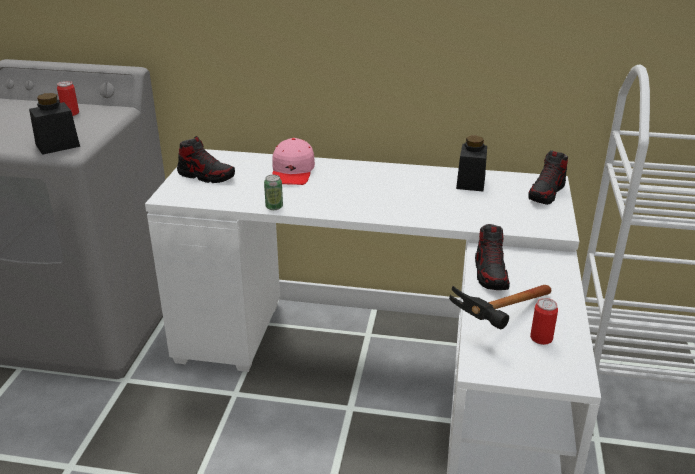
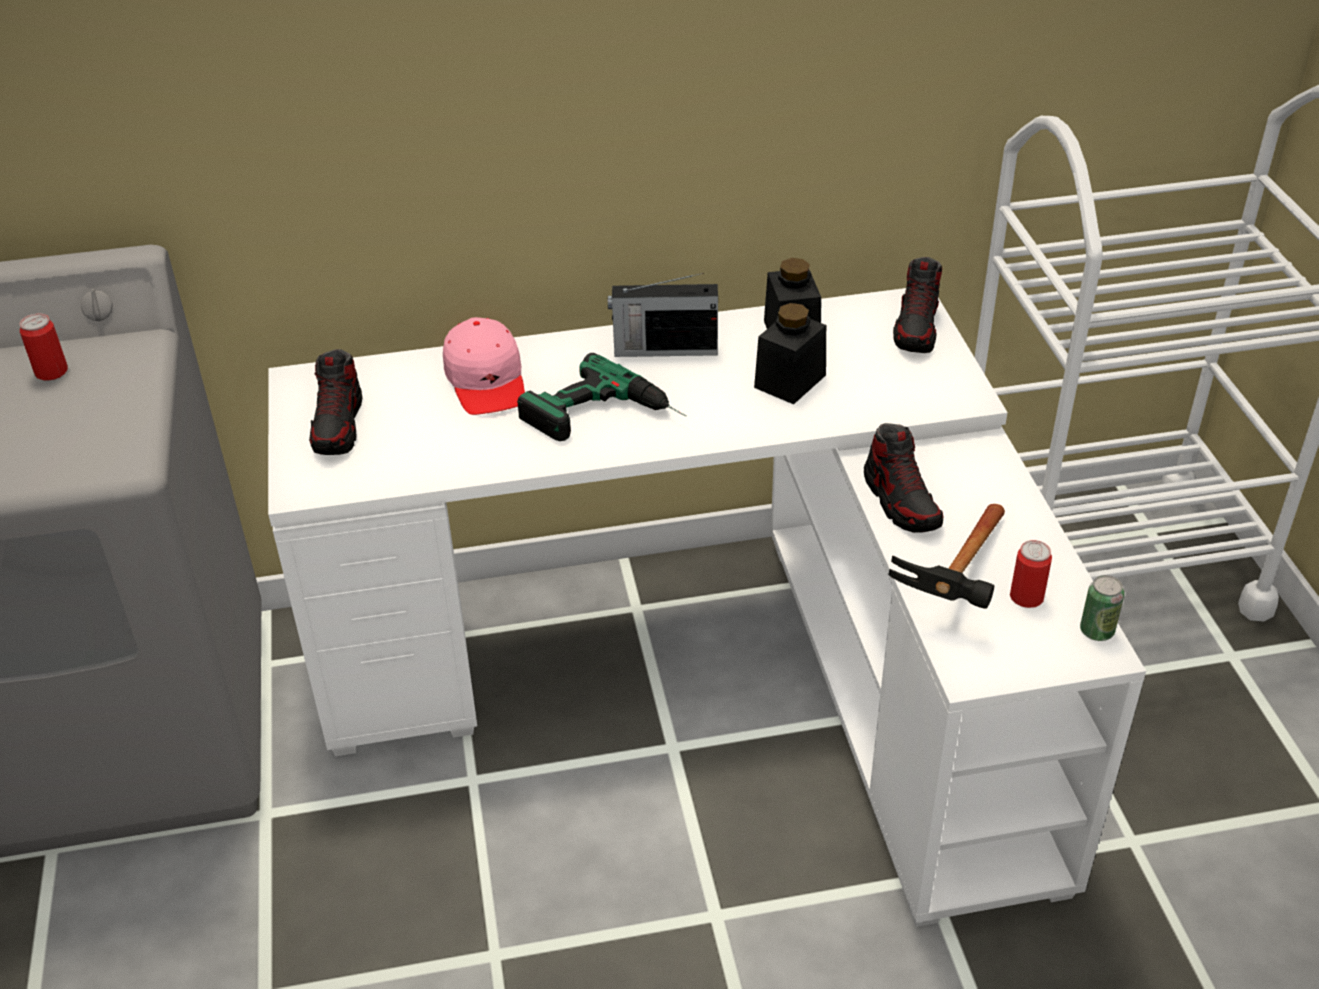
camera: 20 degrees left, 10 degrees up
(57, 145) = (92, 456): black jar -> black jar (790, 381)
(206, 176) = (339, 426): shoe -> shoe turned 90 degrees clockwise
(274, 207) = (503, 464): can -> can (1096, 631)
(342, 199) = (606, 418): none -> power drill
(394, 176) = (663, 349): none -> radio

